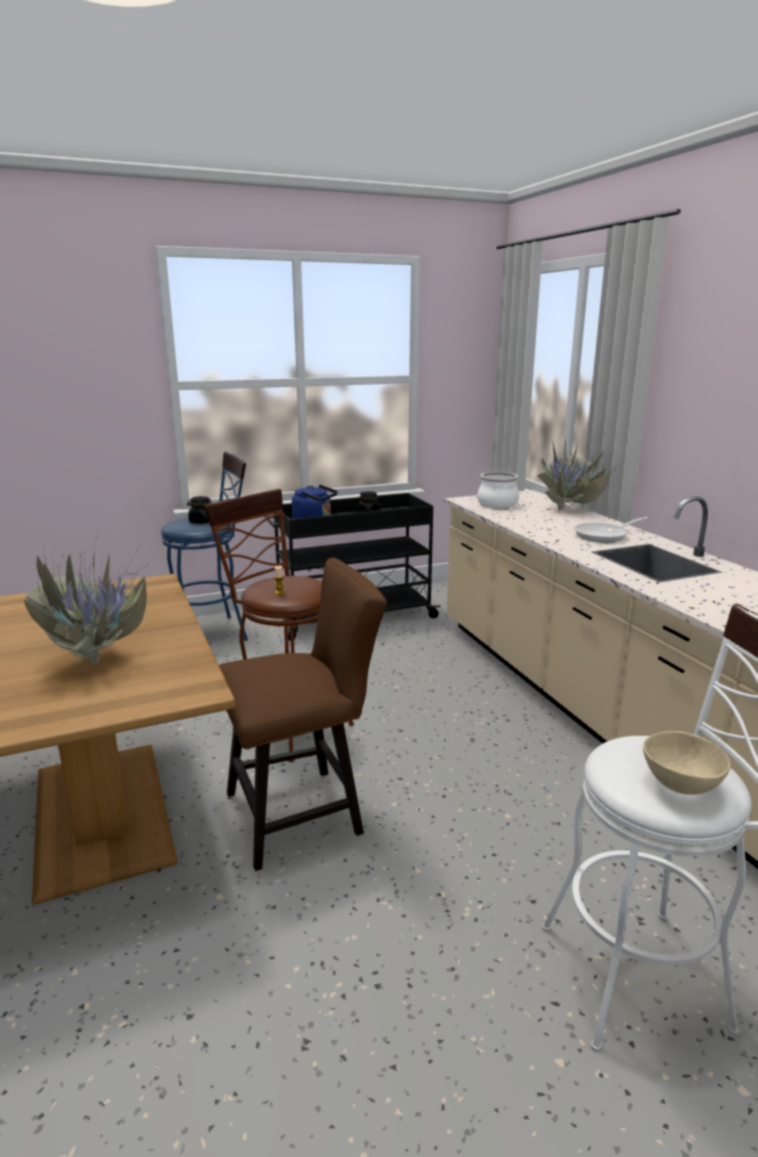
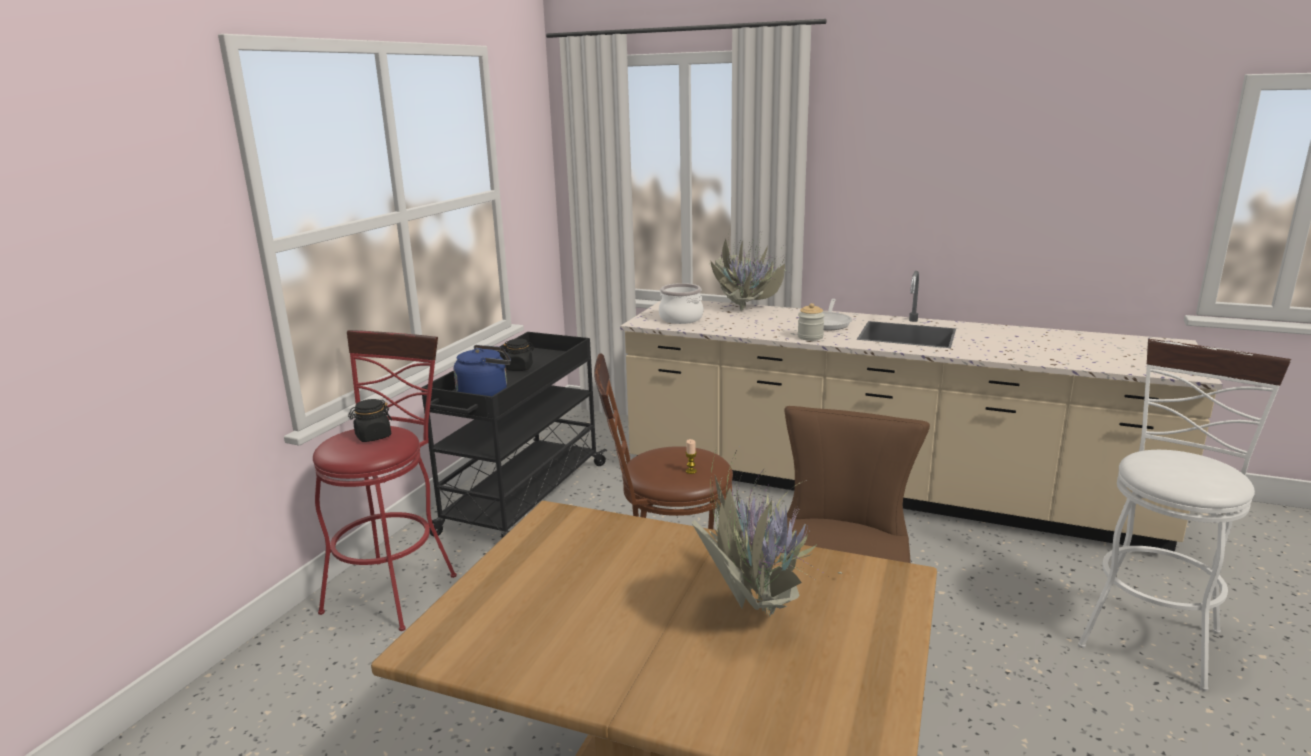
camera: 45 degrees left, 0 degrees up
(214, 632) = (396, 587): blue stool -> red stool
(555, 539) = (810, 337): none -> jar
(680, 785) = (1210, 472): beige bowl -> none

